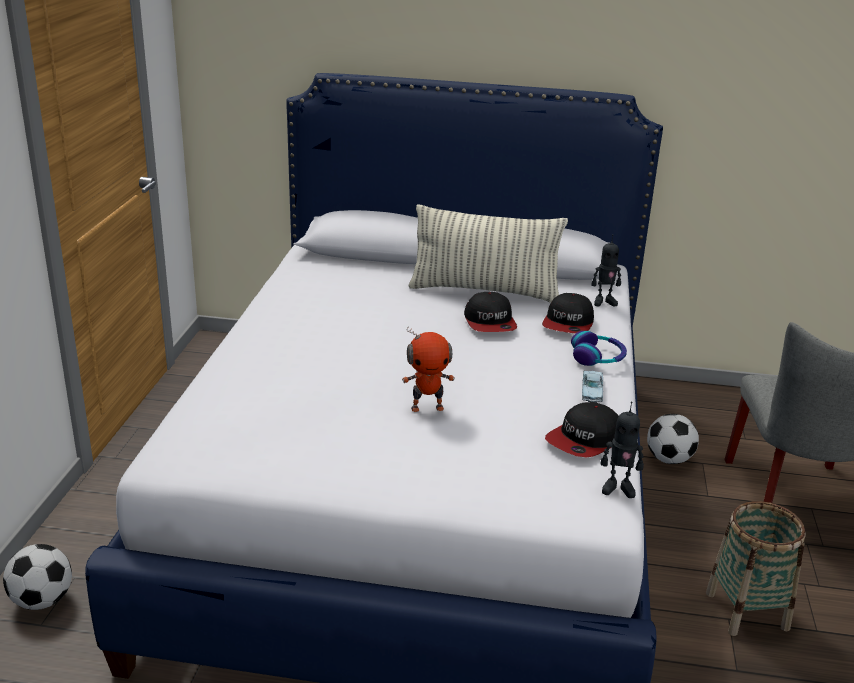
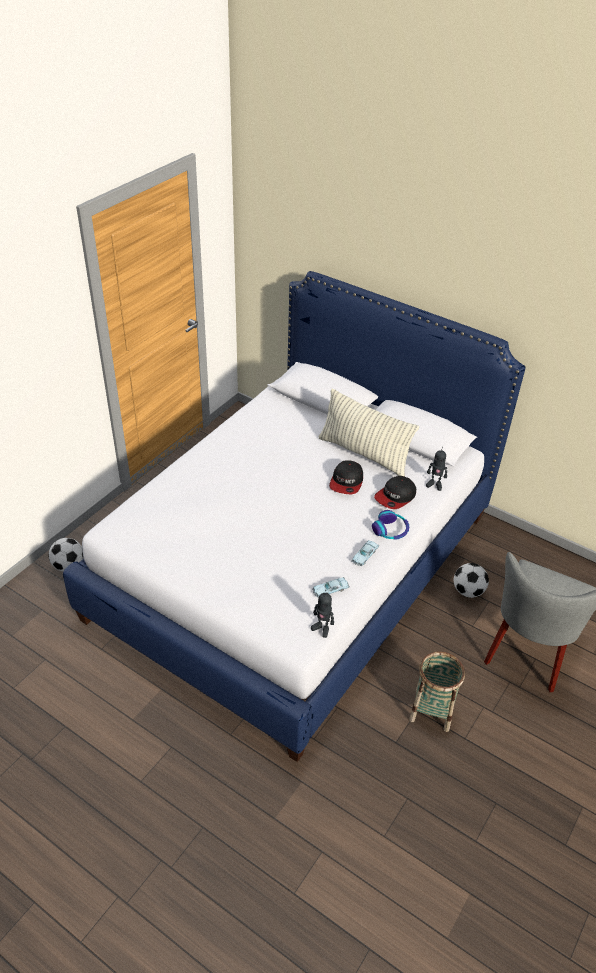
camera: 25 degrees right, 15 degrees up
(427, 407) = (261, 537): toy robot -> none
(584, 440) = (330, 590): cap -> blue toy car

